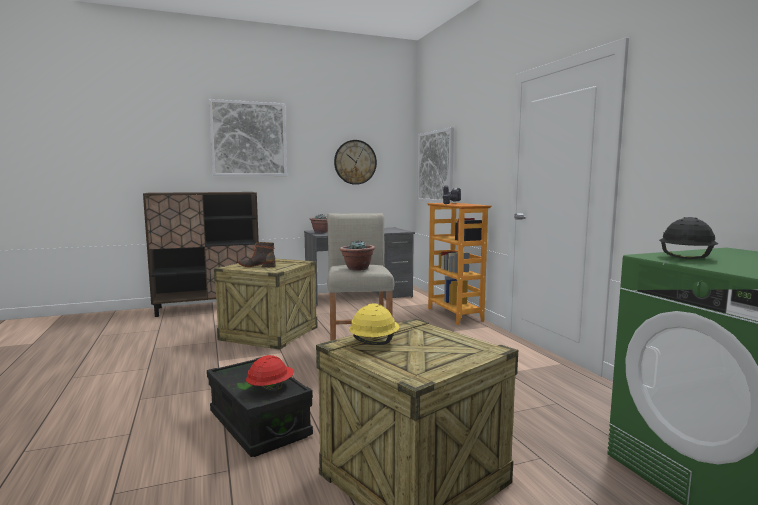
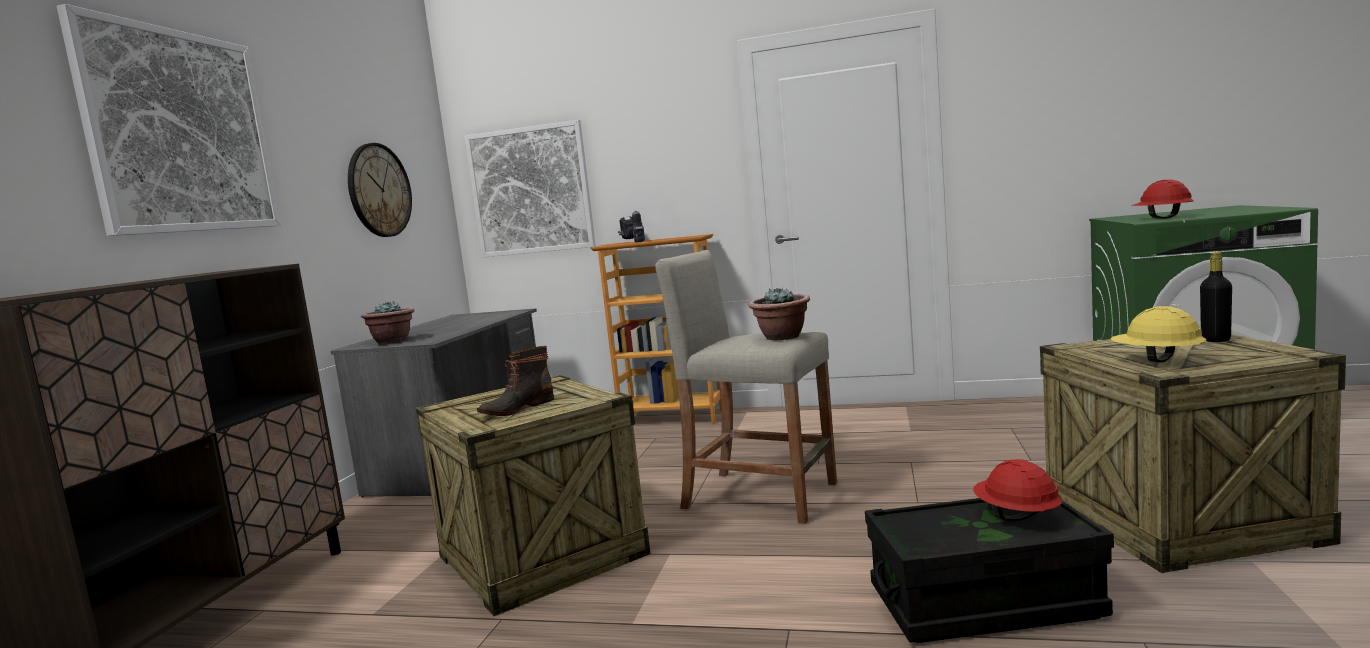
camera: 55 degrees left, 0 degrees up
(458, 356) = (1215, 340): none -> black bottle
(685, 257) = (1161, 218): black hard hat -> red hard hat

